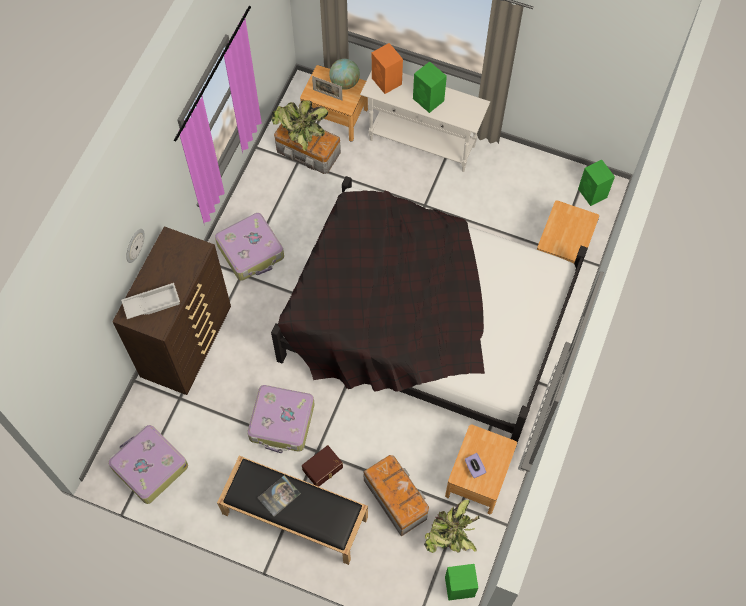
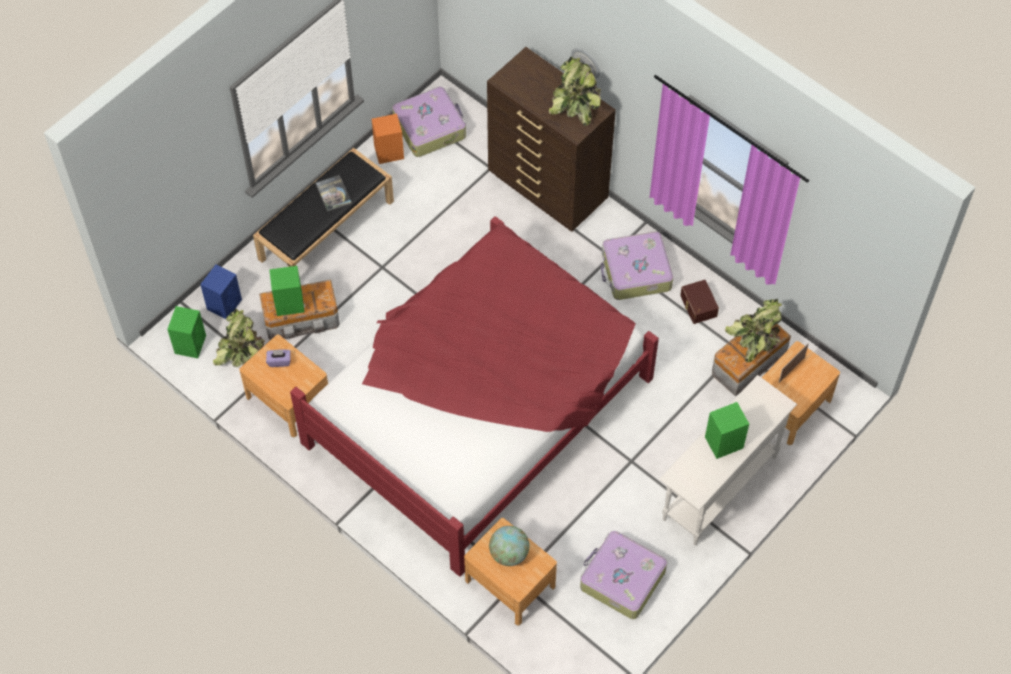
camera: 110 degrees right, 5 degrees down
(152, 303) = (532, 80): white tray -> none
(169, 259) = (575, 104): none -> potted plant
(282, 422) = (426, 246): suitcase -> suitcase (621, 579)
(323, 469) = (361, 267): brown storage box -> brown storage box (697, 306)
(344, 83) = (803, 393): globe -> globe (509, 554)
(387, 81) = (765, 407): orange speaker -> orange speaker (388, 152)
(406, 574) = (225, 303): none -> blue speaker
(424, 325) = (478, 408): black bed -> red bed
(593, 193) = (578, 654): green speaker -> green speaker (288, 303)

